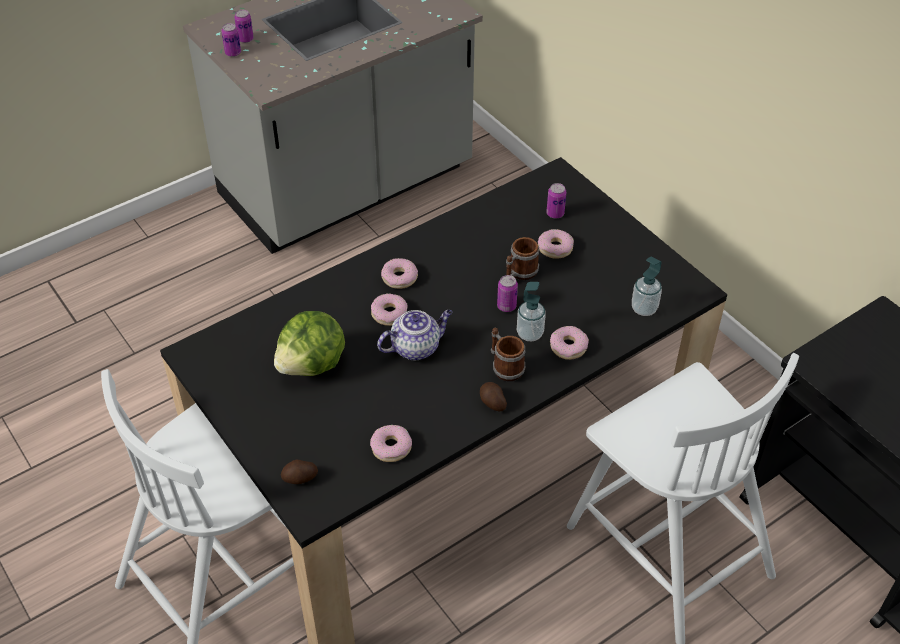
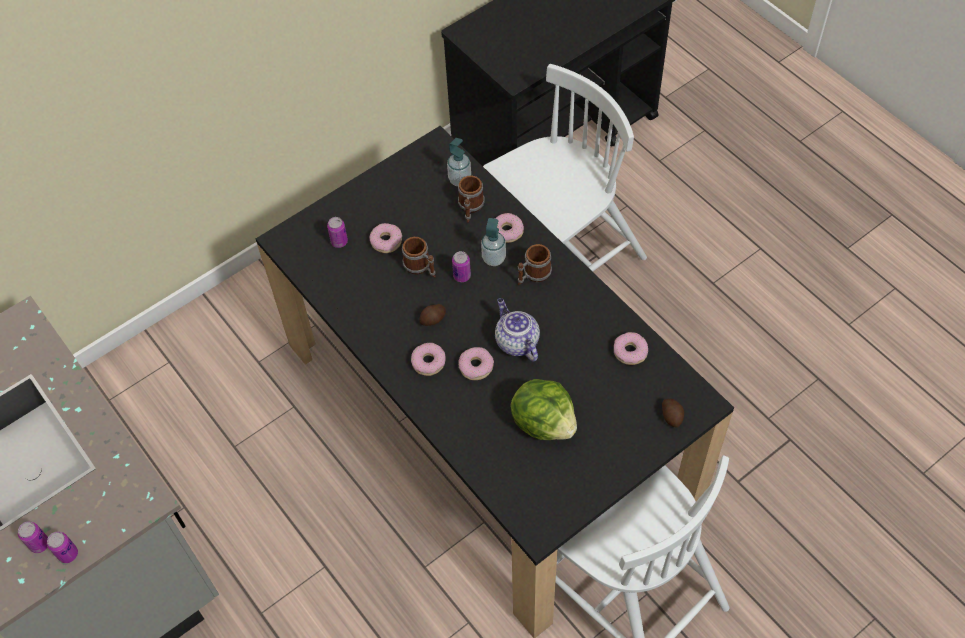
camera: 90 degrees left, 10 degrees up
(492, 402) = (573, 283): potato -> potato (433, 319)
(602, 316) = (470, 208): none -> mug

